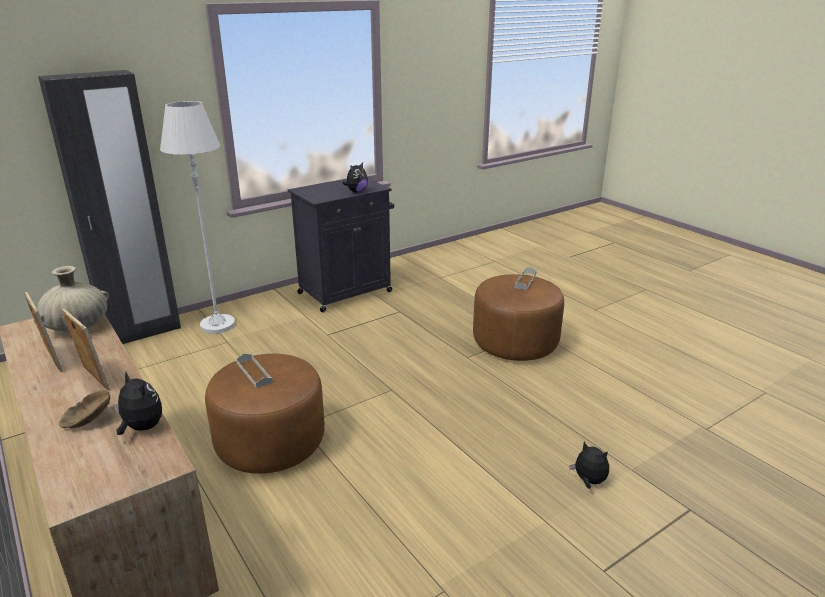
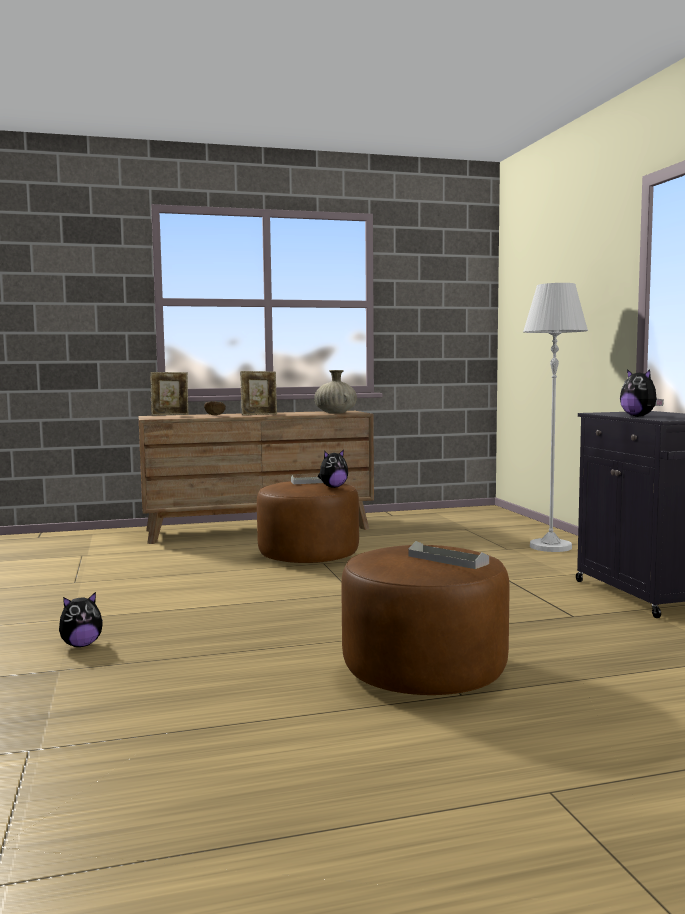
camera: 110 degrees right, 20 degrees down
(52, 360) = (293, 413): picture frame -> picture frame (170, 415)
(141, 428) = (192, 417): plush toy -> plush toy (333, 487)
(142, 332) = (540, 529): black wardrobe -> none

